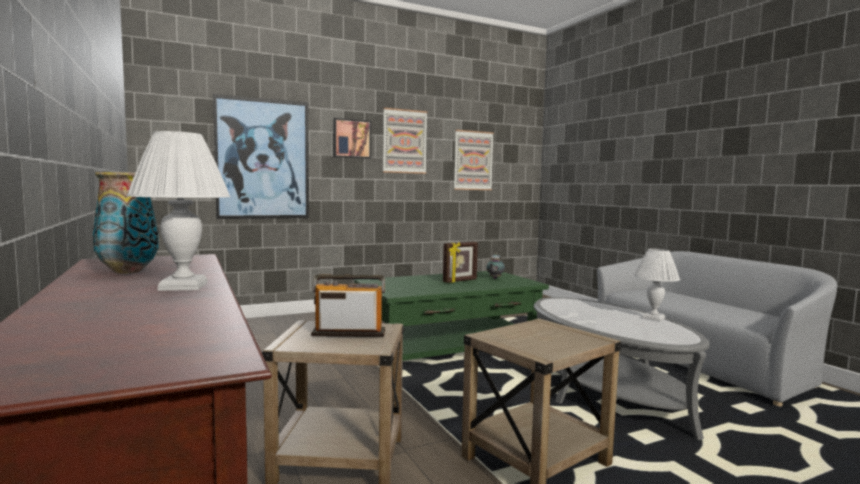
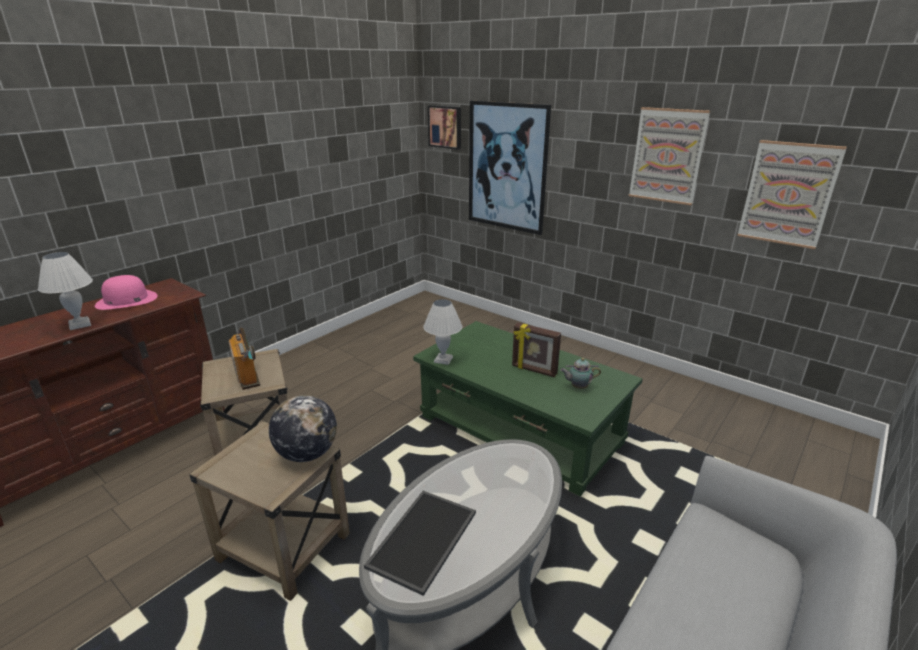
camera: 65 degrees right, 20 degrees up
(128, 271) = (126, 300): vase -> pink hat
(351, 138) = (596, 149): picture -> picture (445, 127)
(540, 325) = (307, 454): none -> globe
(641, 329) = (424, 540): none -> tray
(654, 318) = (496, 552): white table lamp -> white table lamp (443, 360)

